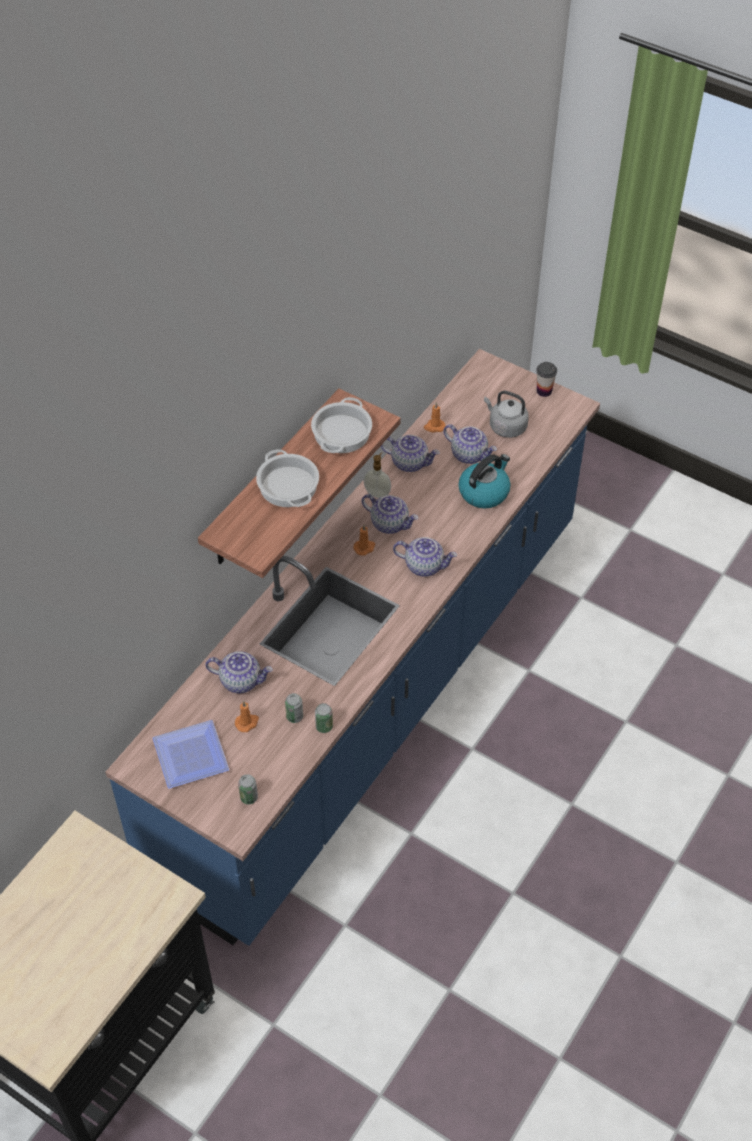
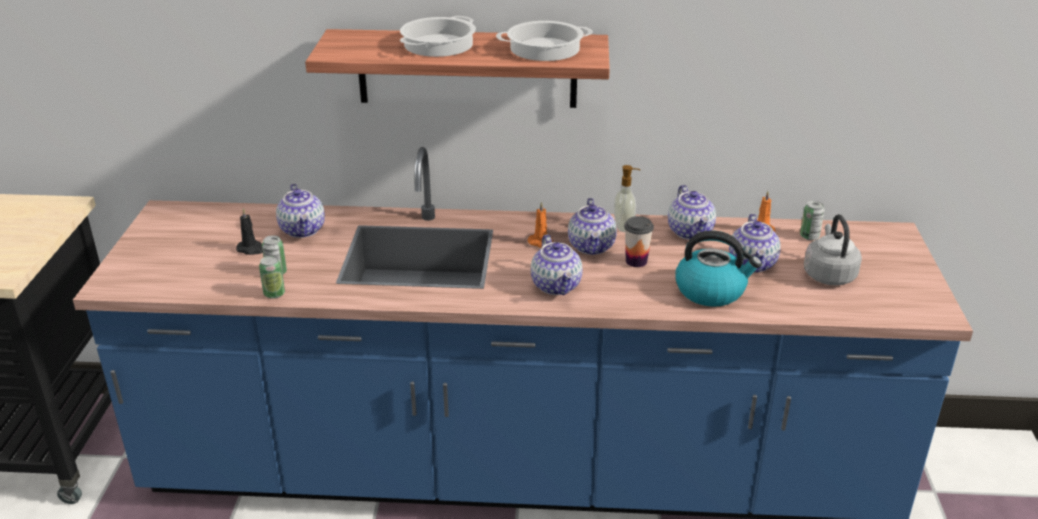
camera: 60 degrees right, 20 degrees down
(193, 757) = (189, 235): plate -> none
(247, 722) = (251, 249): orange candle -> black candle
(249, 797) = (152, 279): can -> can (809, 236)
(544, 391) = (923, 283): cup -> cup (636, 261)

